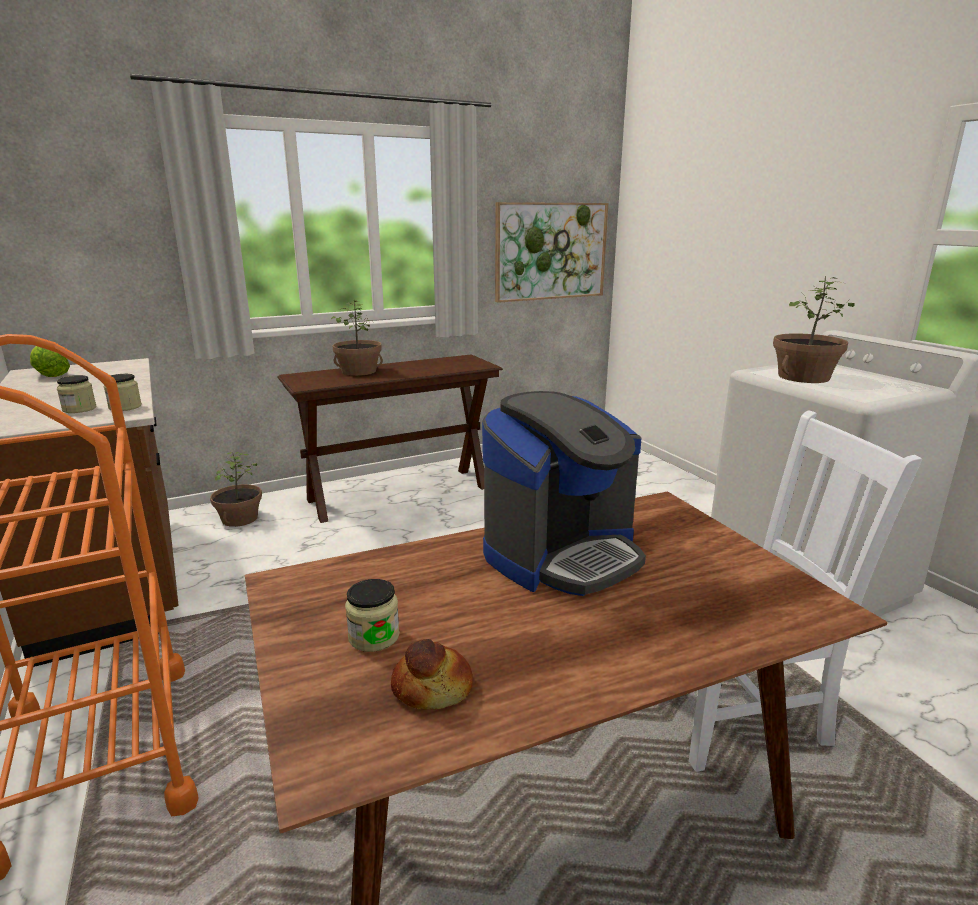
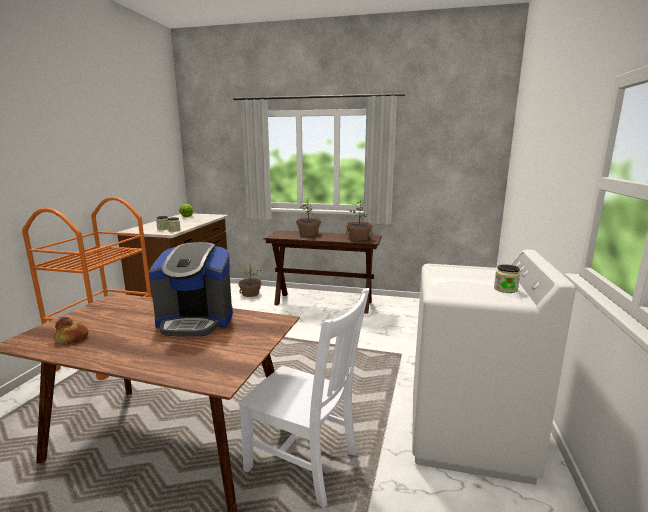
camera: 40 degrees right, 5 degrees down
(374, 636) = (94, 320): jar -> jar (505, 289)
(550, 251) = (451, 179): picture -> none
(803, 377) = (452, 275): potted plant -> potted plant (359, 238)

